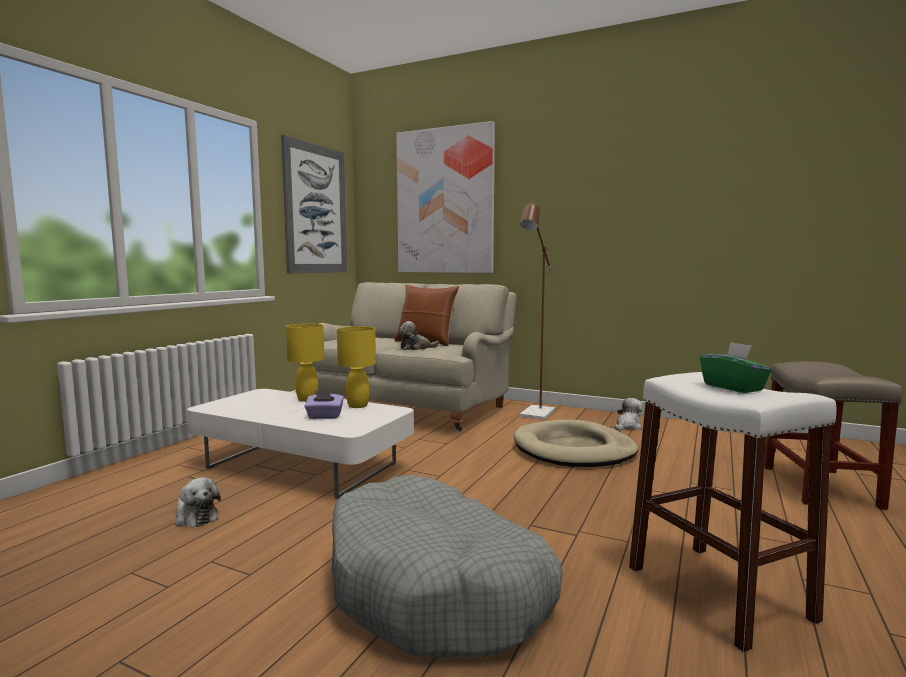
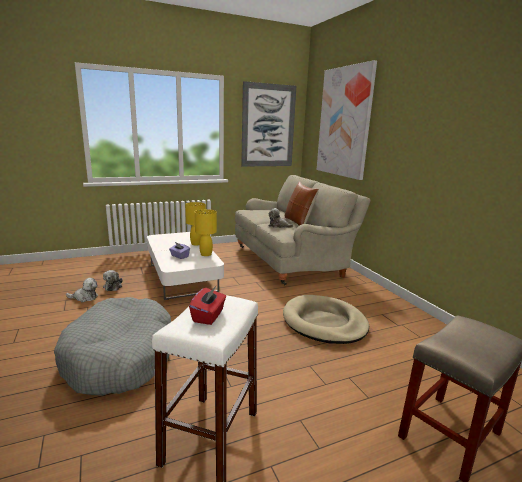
camera: 40 degrees right, 10 degrees up
(535, 415) = (352, 290): brown floor lamp -> none
(627, 426) = (400, 322): plush toy -> plush toy (84, 297)
(733, 387) = (208, 316): green tissue box -> red tissue box

